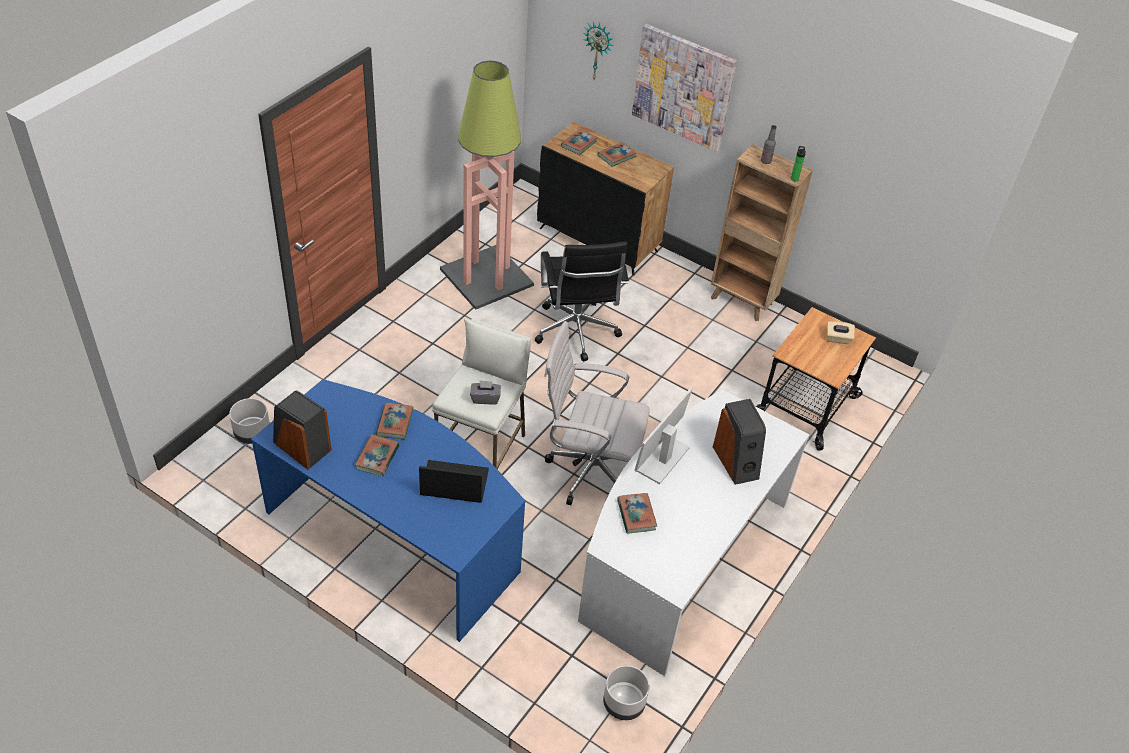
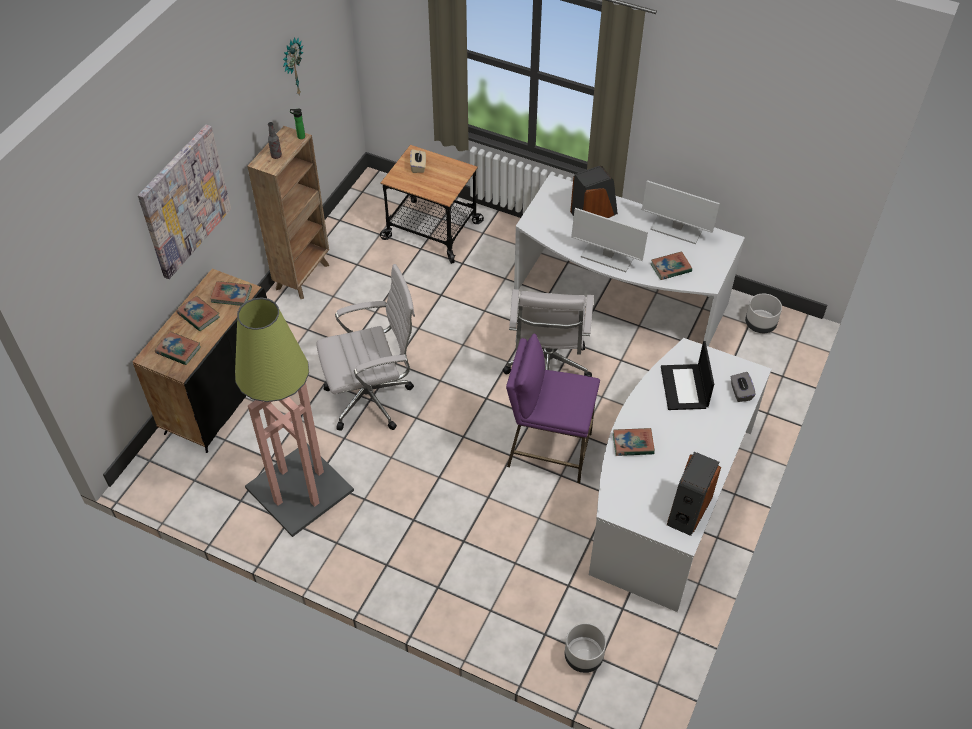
camera: 95 degrees left, 5 degrees up
(377, 457) = (678, 448): book -> book (231, 295)
(397, 537) = (666, 497): blue desk -> white desk
(482, 451) = (549, 450): white stool -> purple stool
(485, 398) = (571, 389): grey tissue box -> grey tissue box (740, 392)
(576, 333) = (373, 398): black office chair -> white office chair
(598, 51) = (115, 276): wall clock -> wall clock (292, 67)
(702, 537) = (676, 229): none -> monitor

